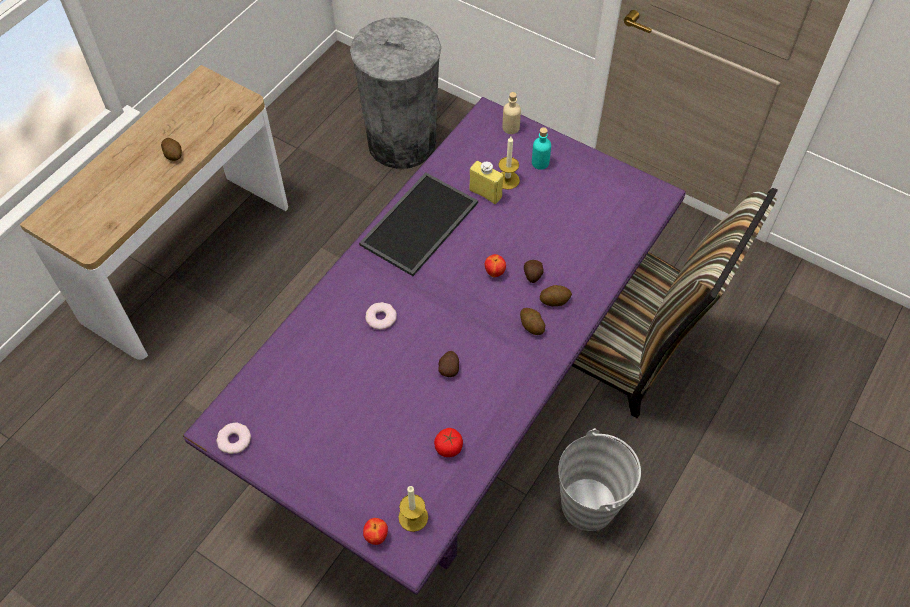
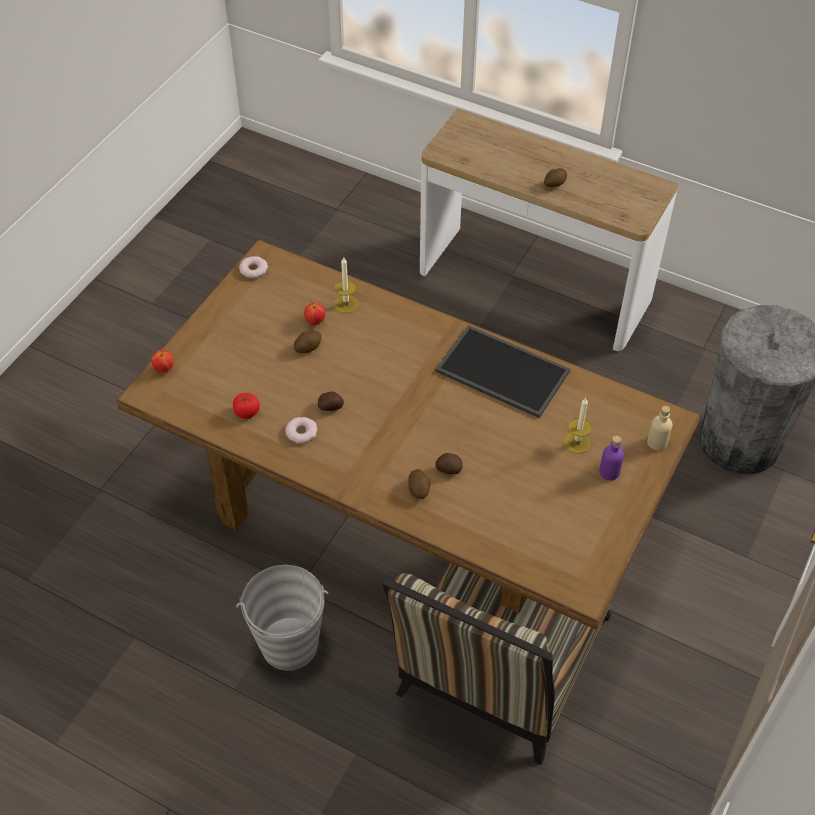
camera: 85 degrees right, 5 degrees down
(381, 318) = (384, 352): donut -> donut (301, 432)
(413, 517) = (180, 392): candle -> candle (346, 304)
(454, 393) = (409, 516): purple dining table -> brown dining table
(485, 193) = (553, 424): yellow bottle -> none
(494, 272) = (448, 437): apple -> apple (315, 321)
(531, 326) = (385, 470): potato -> potato (308, 347)
(540, 163) = (609, 472): turquoise bottle -> purple bottle

